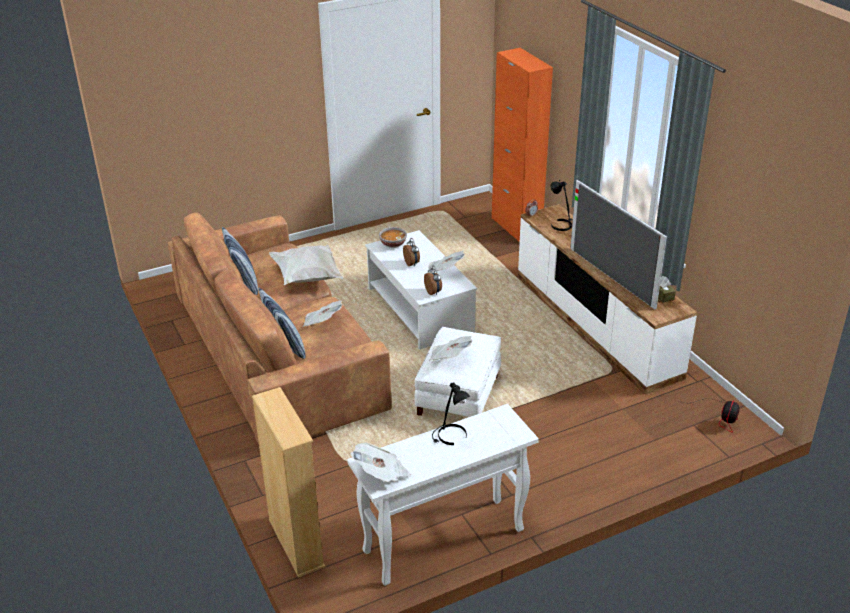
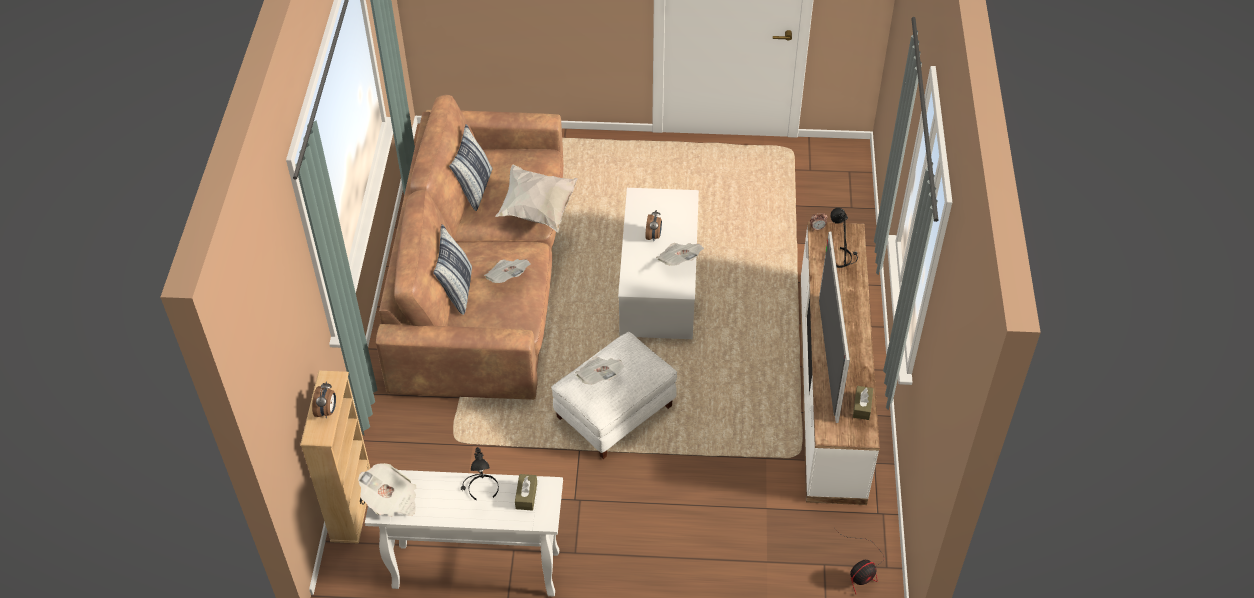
camera: 30 degrees right, 15 degrees up
(392, 244) = (655, 199): bowl -> none
(433, 292) = (645, 285): alarm clock -> alarm clock (327, 411)
(491, 426) = (526, 496): none -> brown tissue box
(516, 227) = (856, 209): orange cabinet -> none

